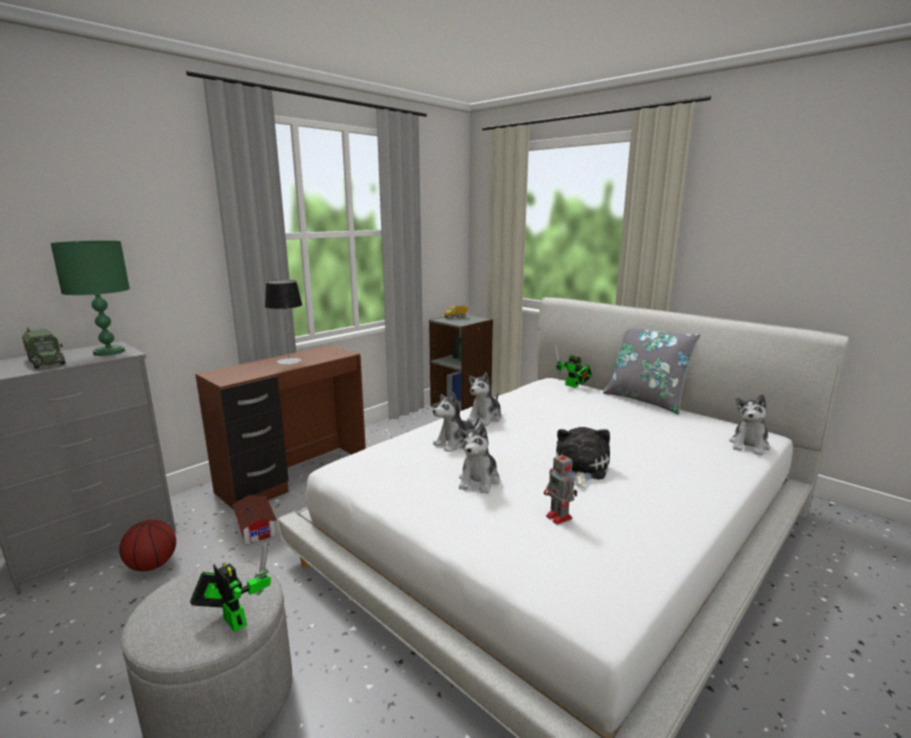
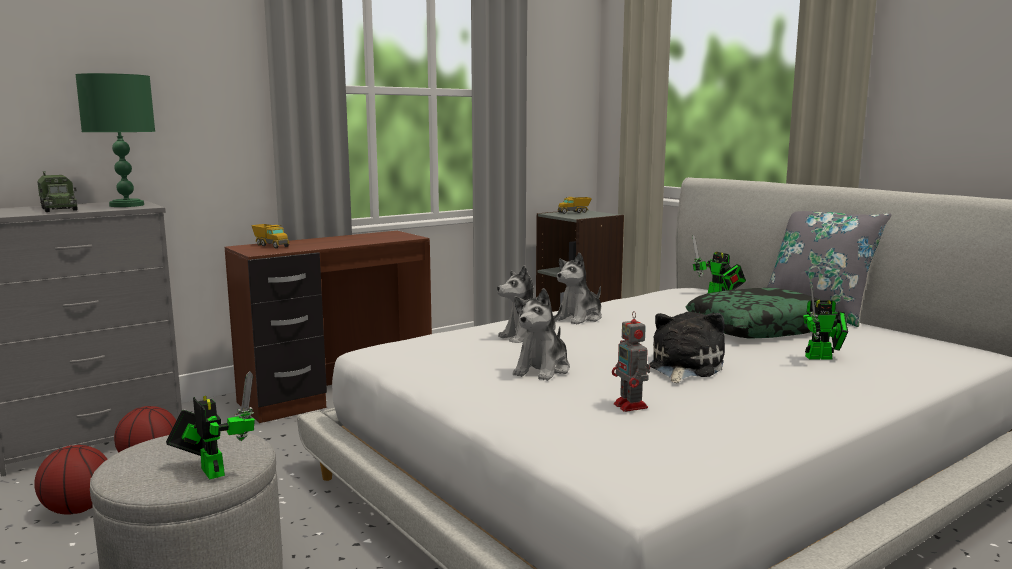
camera: 10 degrees right, 5 degrees down
(96, 625) = (77, 509): none -> basketball
(235, 371) = (271, 245): none -> toy truck
(257, 526) = (279, 437): toy house -> none
(289, 361) = (338, 240): table lamp -> none
(614, 419) = (759, 327): none -> pillow
(670, 449) = (823, 357): none -> toy robot
(749, 445) = (946, 360): plush toy -> none

